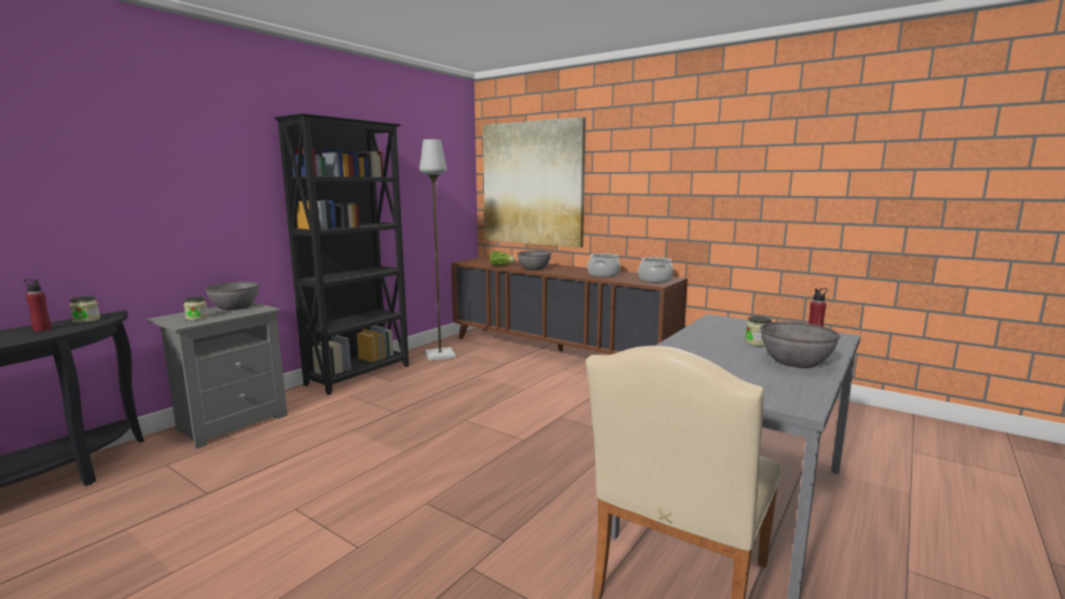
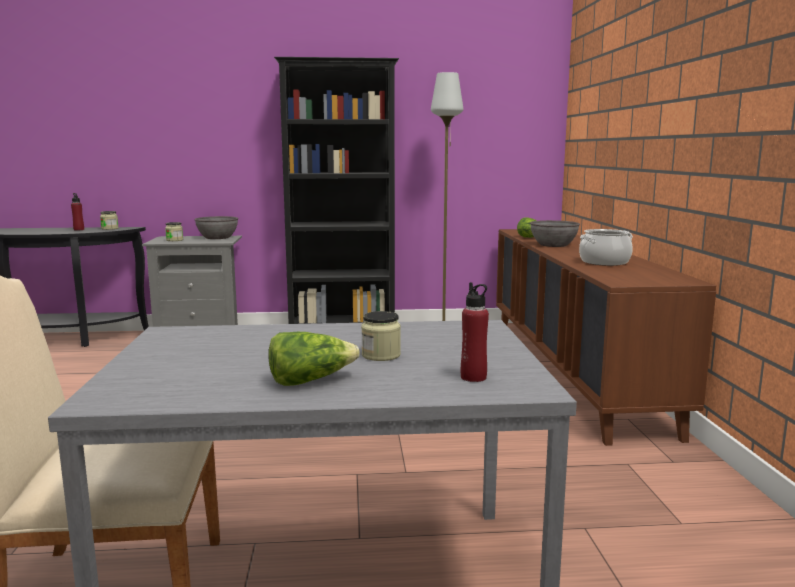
camera: 50 degrees right, 0 degrees up
(532, 183) = (599, 126): picture -> none
(655, 280) = (646, 278): cooking pot -> none
(795, 362) = (310, 380): grey bowl -> lettuce

